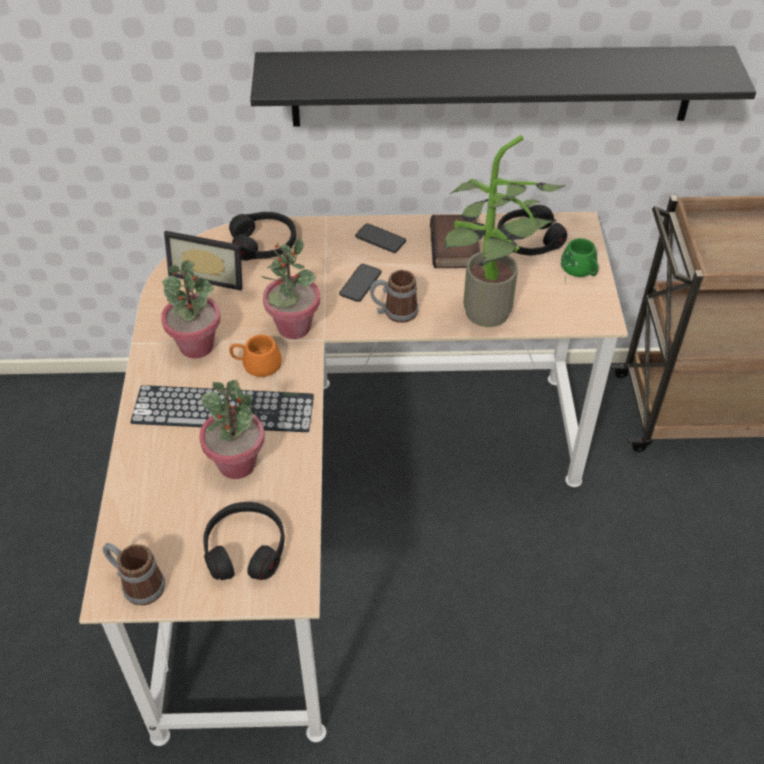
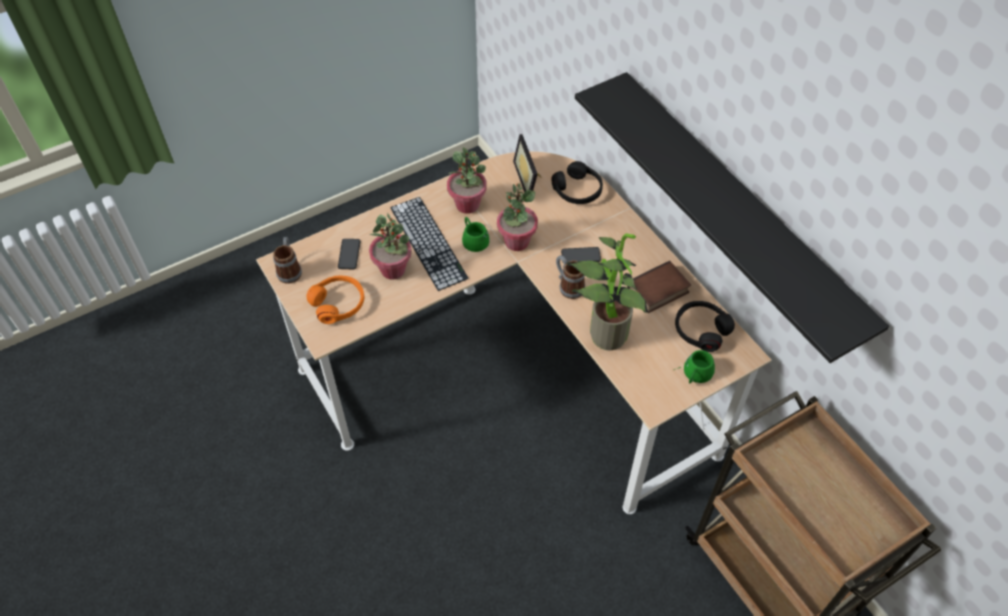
camera: 60 degrees right, 5 degrees up
(245, 548) = (338, 303): black headphones -> orange headphones
(257, 360) = (476, 238): orange mug -> green mug
(380, 239) = (631, 246): phone -> phone (349, 254)

